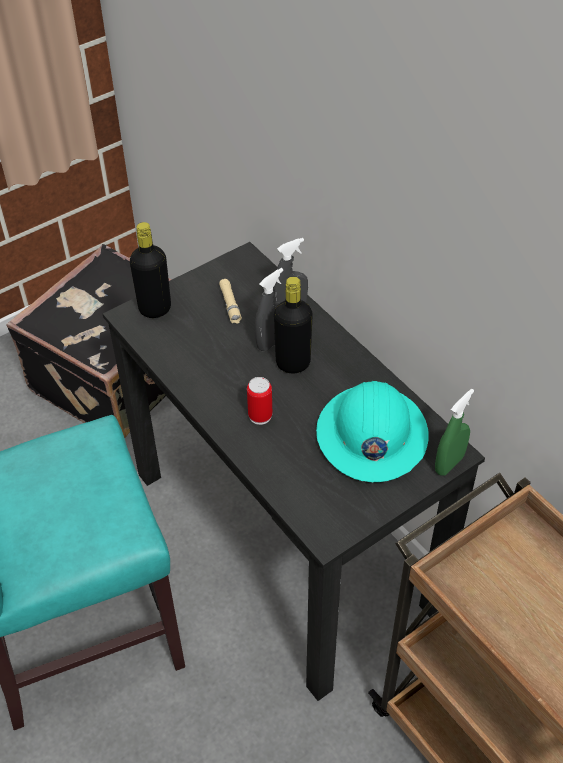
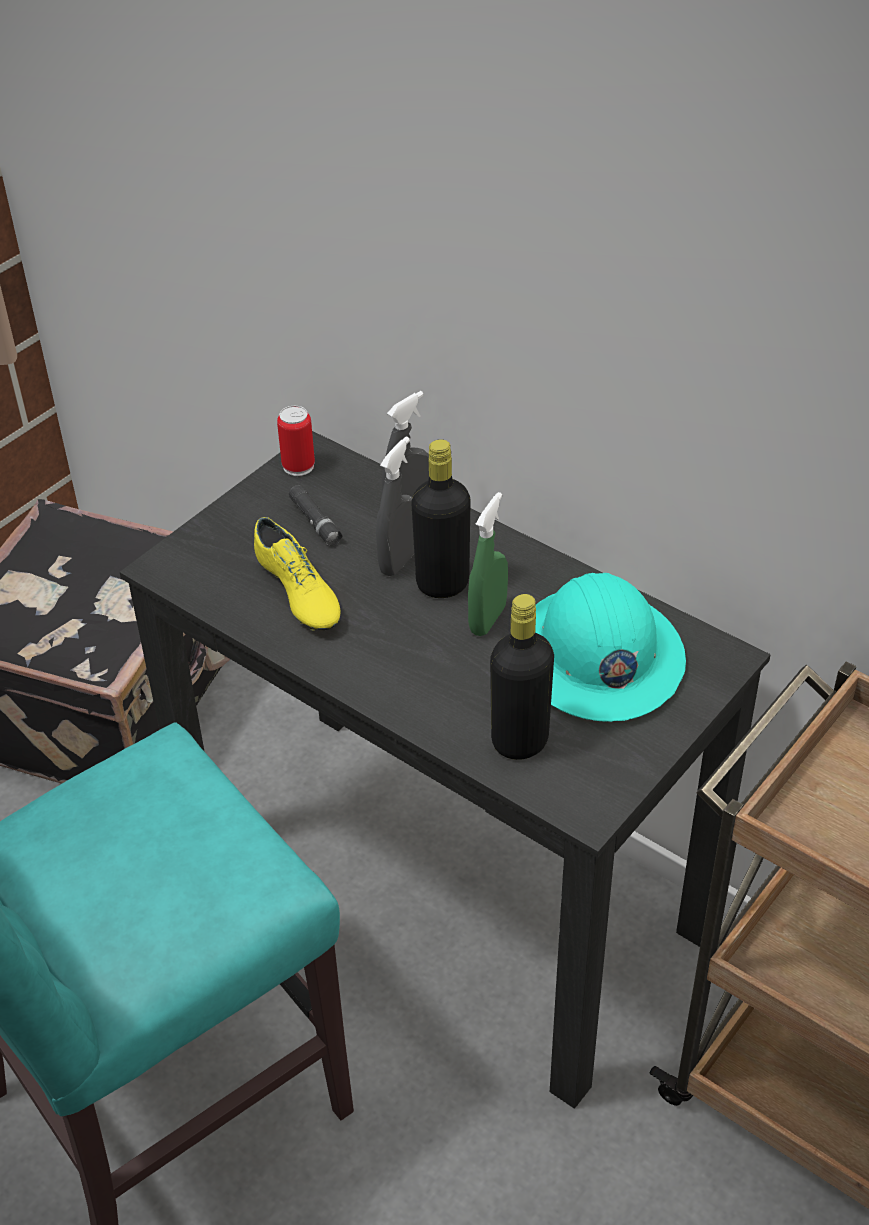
camera: 15 degrees left, 5 degrees down
(155, 309) = (201, 549): black bottle -> black bottle (519, 741)
(202, 351) = (297, 594): none -> yellow shoe
(230, 305) = (315, 522): beige flashlight -> black flashlight
(260, 415) = (422, 665): can -> can (298, 466)
(449, 463) = (724, 673): green spray bottle -> green spray bottle (487, 619)

